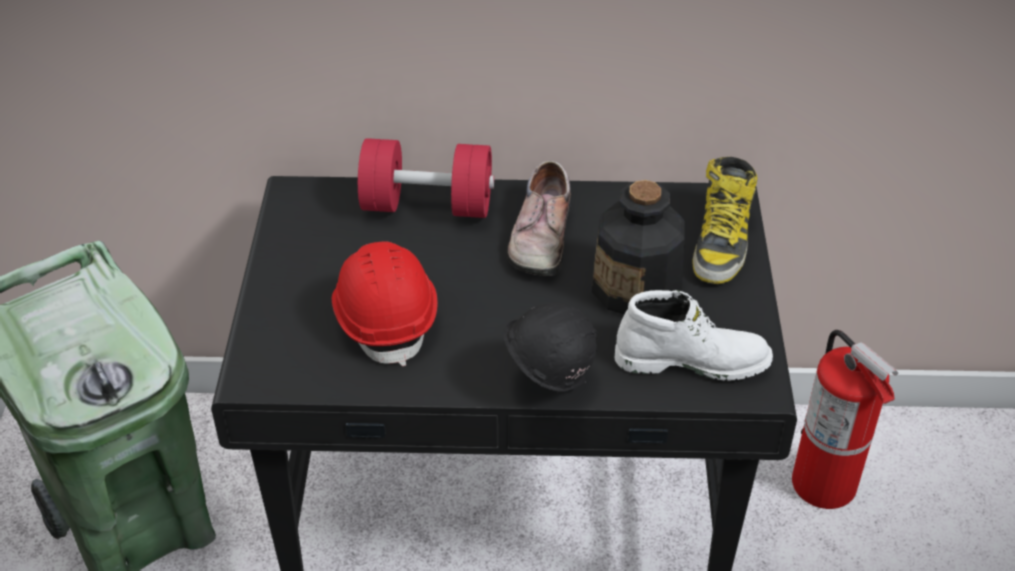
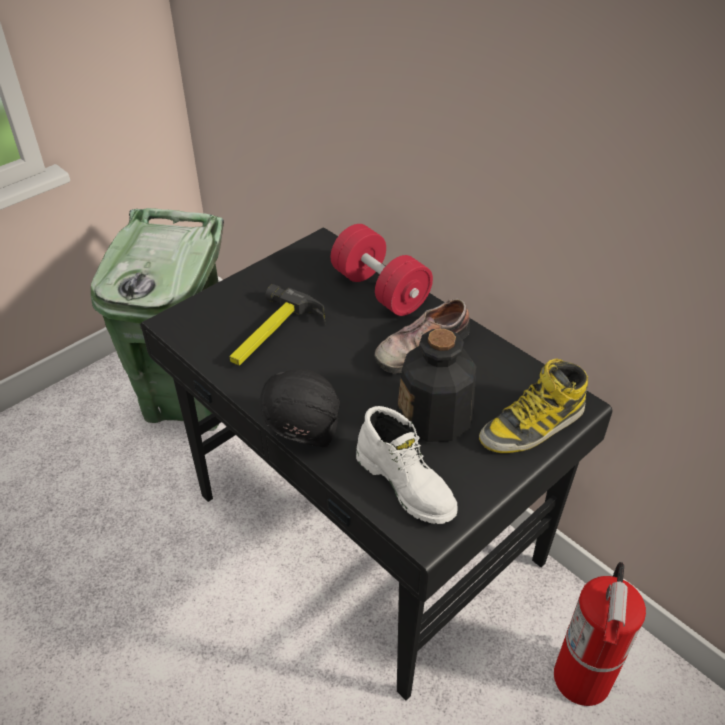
camera: 45 degrees right, 0 degrees up
(386, 318) = (273, 335): red hard hat -> hammer

